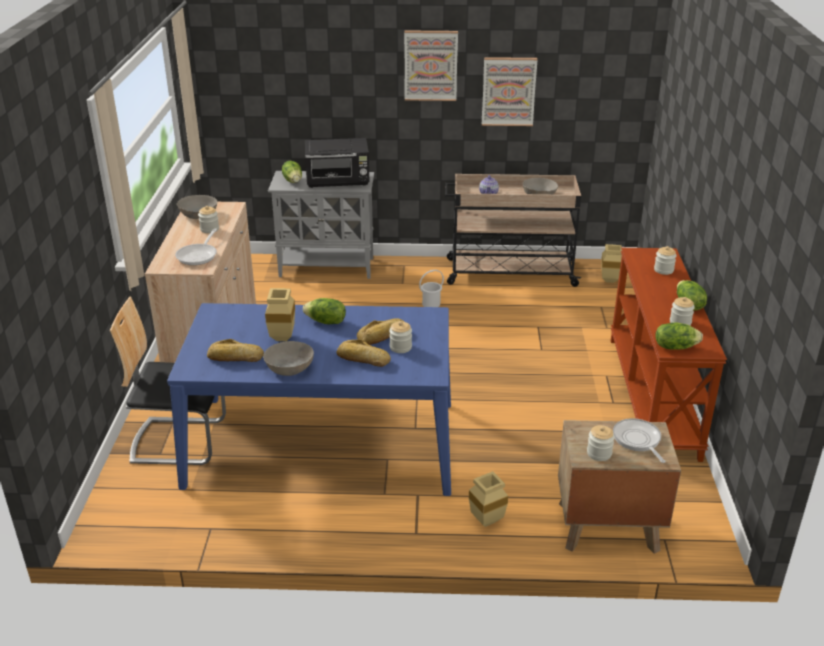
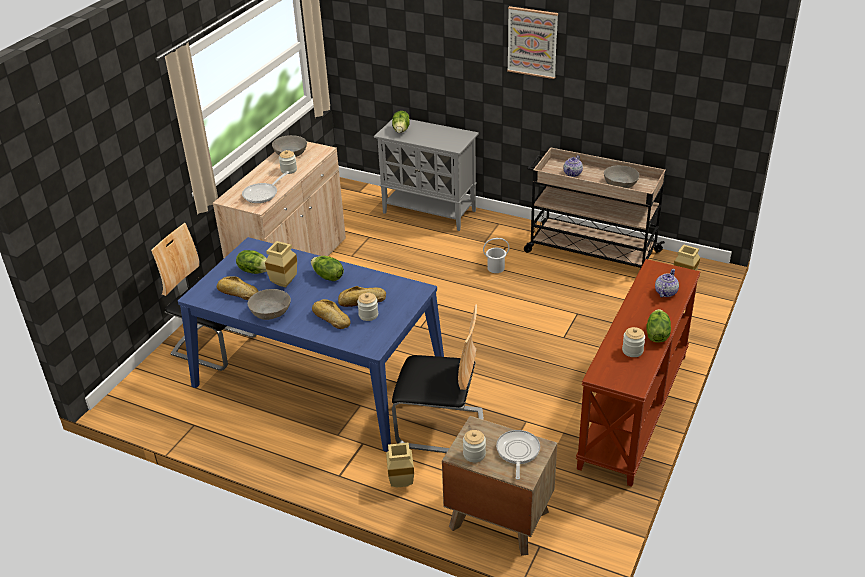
camera: 25 degrees right, 5 degrees up
(338, 181) = (439, 137): black microwave -> none
(486, 459) = (440, 428): none -> chair
(508, 91) = (605, 77): picture -> none
(663, 270) = (665, 292): jar -> teapot
(675, 347) = (605, 374): lettuce -> lettuce (255, 270)

